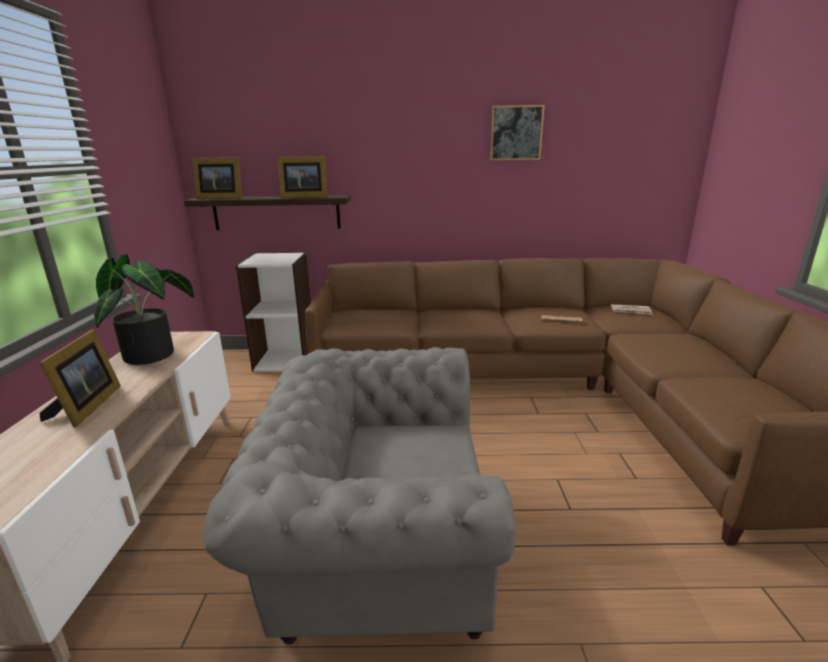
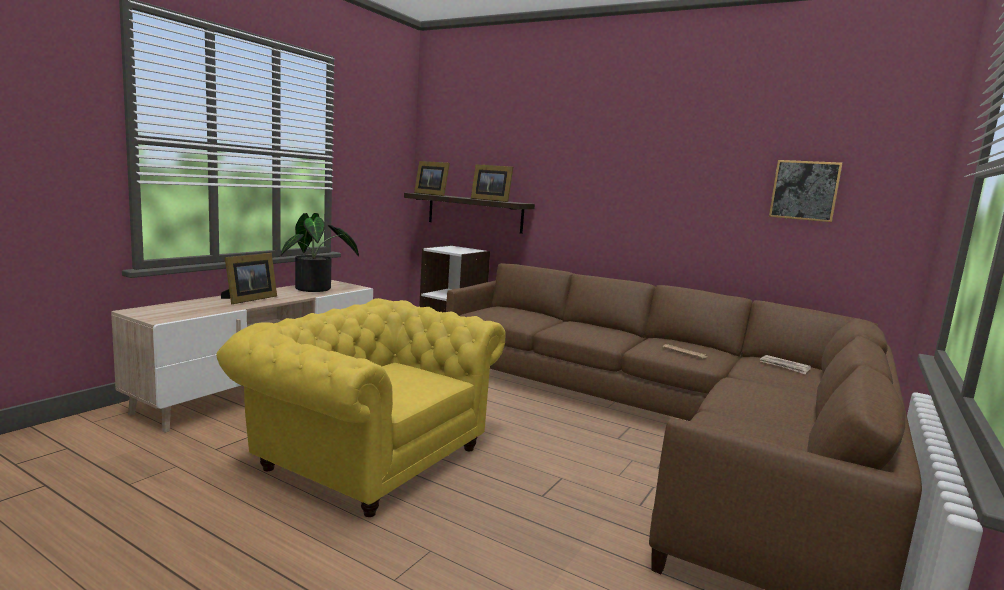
camera: 30 degrees right, 10 degrees down
(375, 547) = (368, 455): grey armchair -> yellow armchair
(516, 133) = (696, 158): picture -> picture (804, 190)

